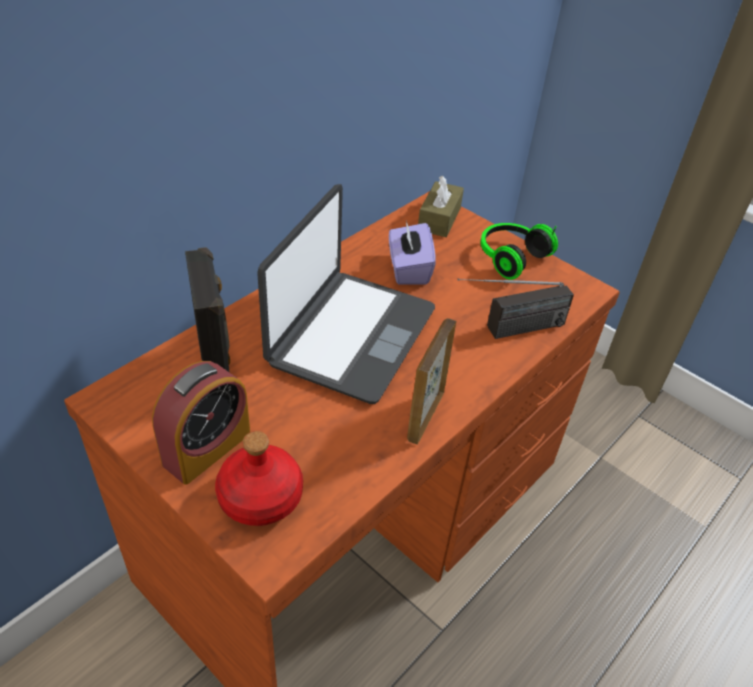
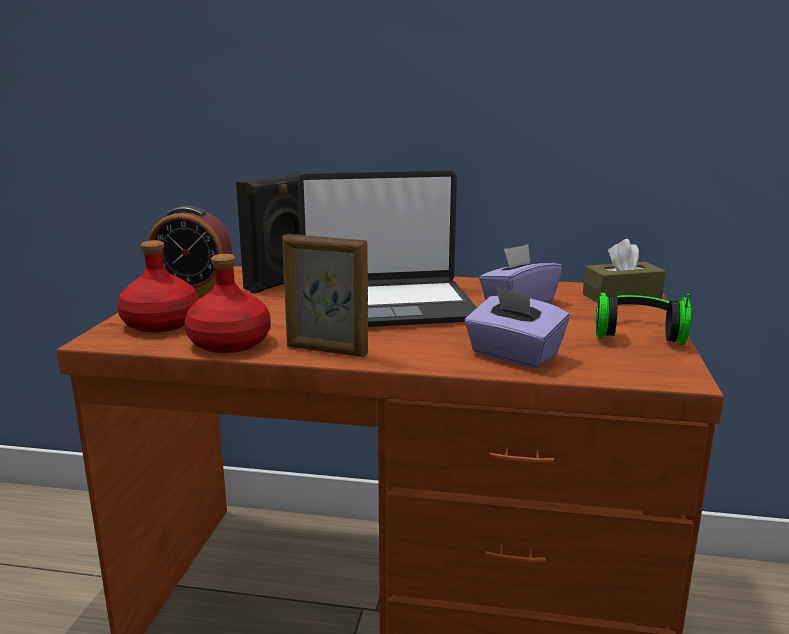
camera: 60 degrees right, 25 degrees down
(360, 467) = (229, 343): none -> red bottle
(425, 416) = (326, 350): picture frame -> picture frame turned 150 degrees counterclockwise
(507, 331) = (513, 355): radio -> purple tissue box

